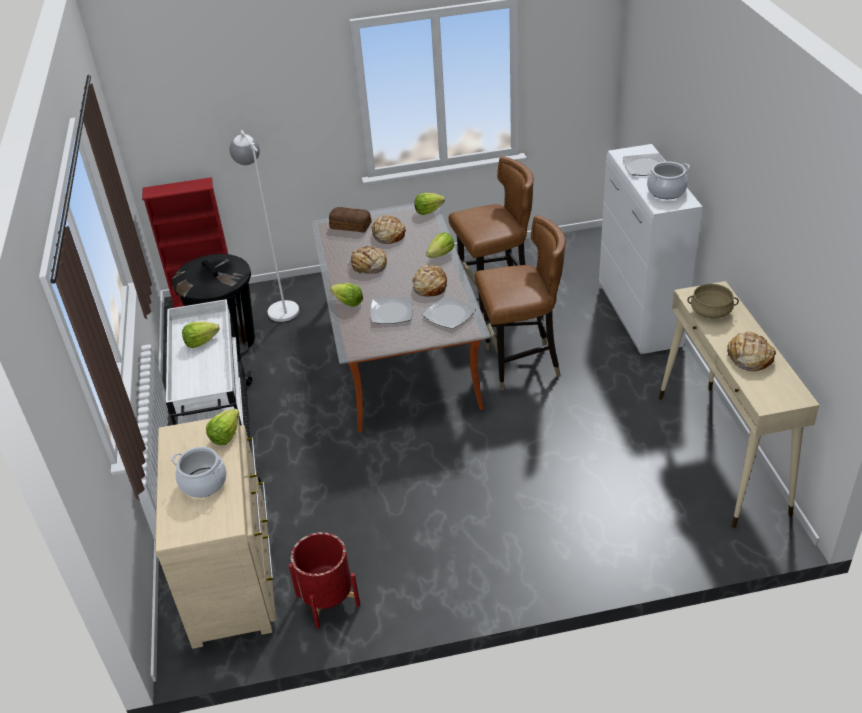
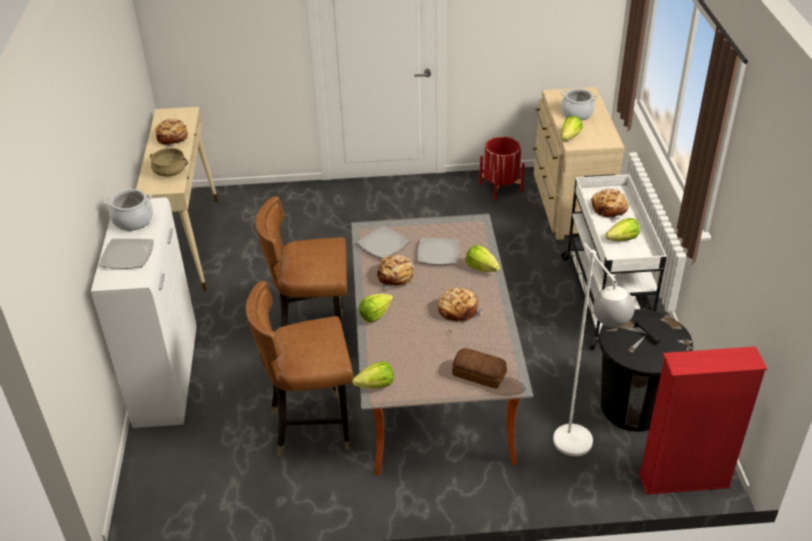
camera: 175 degrees left, 0 degrees up
(388, 235) = (432, 351): bread -> bread (609, 209)

